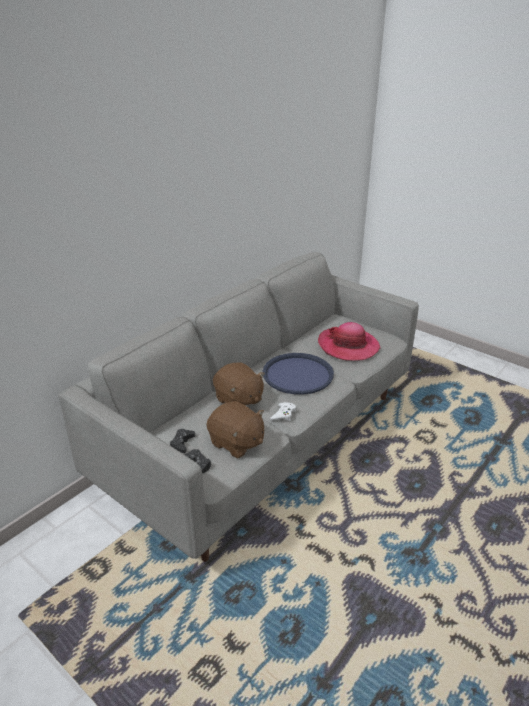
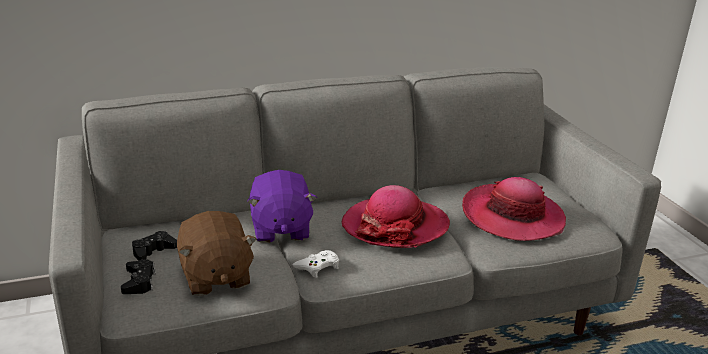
camera: 30 degrees right, 5 degrees down
(238, 400) = (280, 229): brown plush toy -> purple plush toy
(297, 374) = (395, 226): blue tray -> hat

